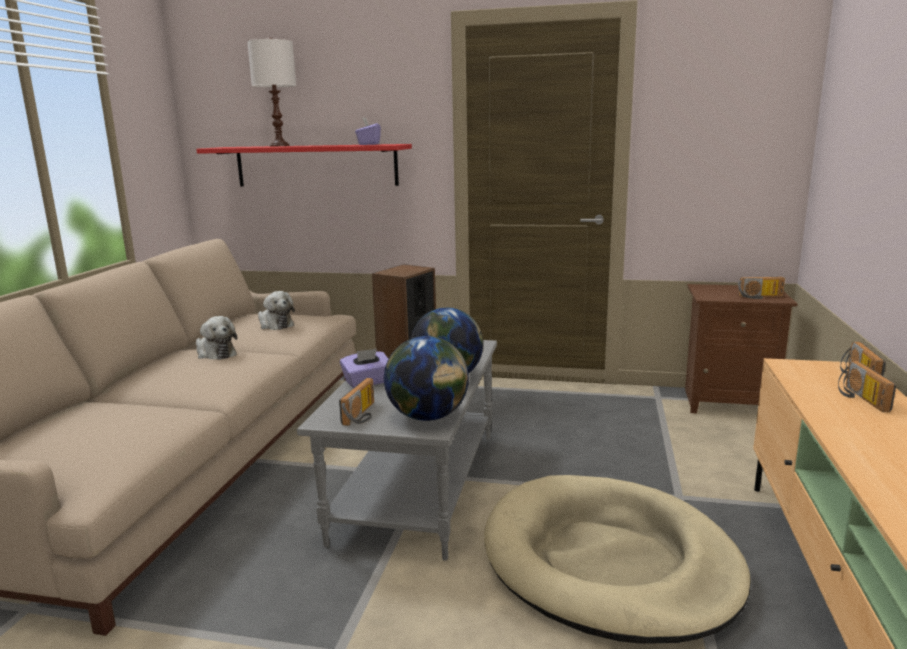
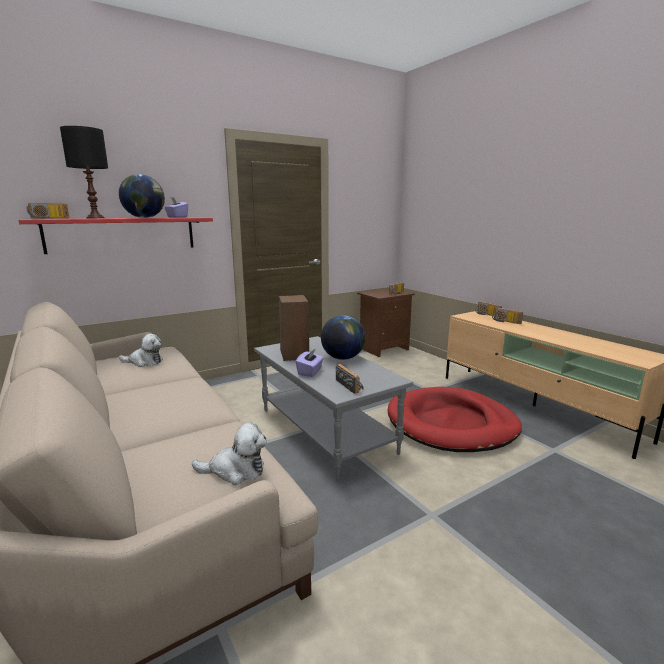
camera: 45 degrees left, 0 degrees up
(215, 354) = (146, 391): plush toy -> plush toy (235, 470)
(240, 146) = (49, 218): none -> radio
(279, 146) = (95, 218): white table lamp -> black table lamp
(428, 417) = (381, 376): globe -> globe (145, 217)
(609, 562) = (451, 424): beige dog bed -> red dog bed

